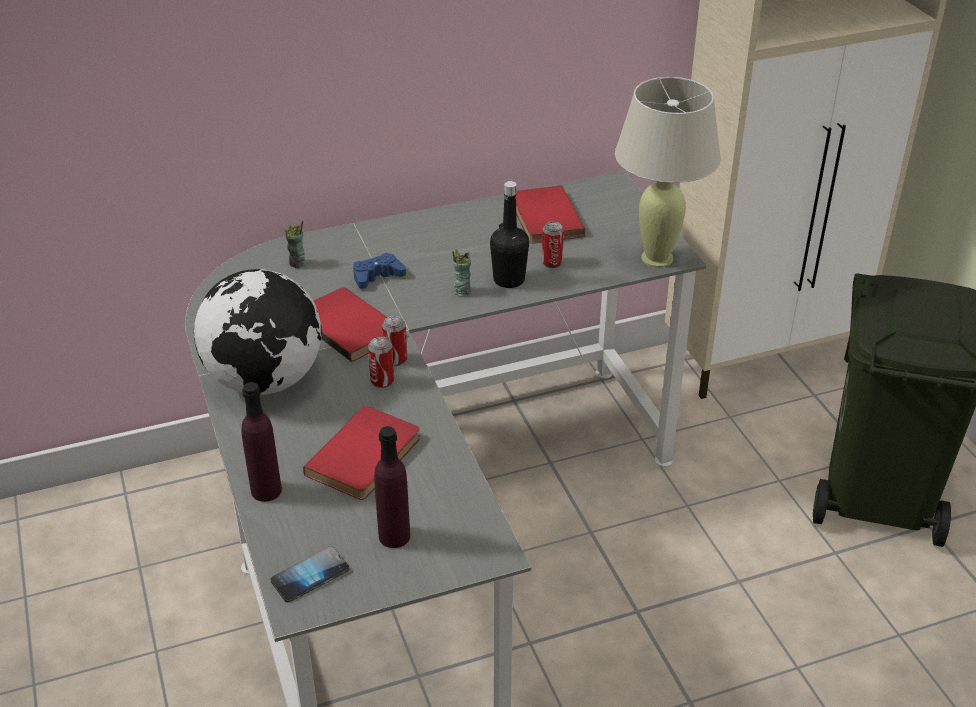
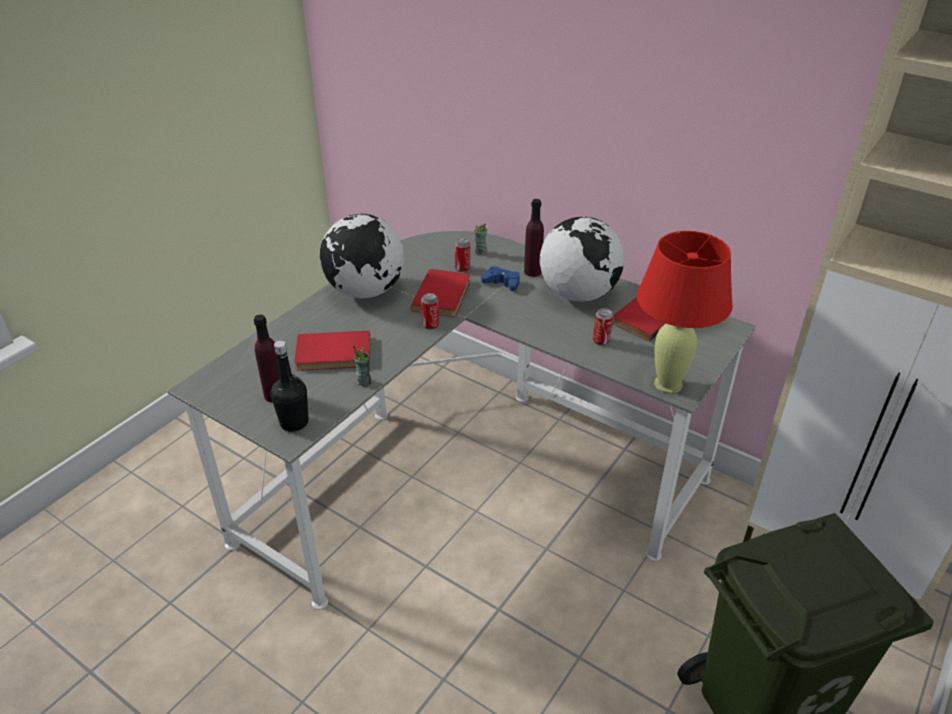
camera: 55 degrees right, 0 degrees up
(266, 490) = (276, 334): purple bottle -> purple bottle (532, 271)
(310, 576) = (221, 380): phone -> none
(382, 381) = (405, 329): can -> can (462, 268)
(459, 239) = (578, 294): none -> globe
(462, 291) = (525, 319): cup -> cup (364, 382)
(509, 280) = (560, 331): black bottle -> black bottle (294, 422)
(657, 258) = (668, 384): beige table lamp -> red table lamp

